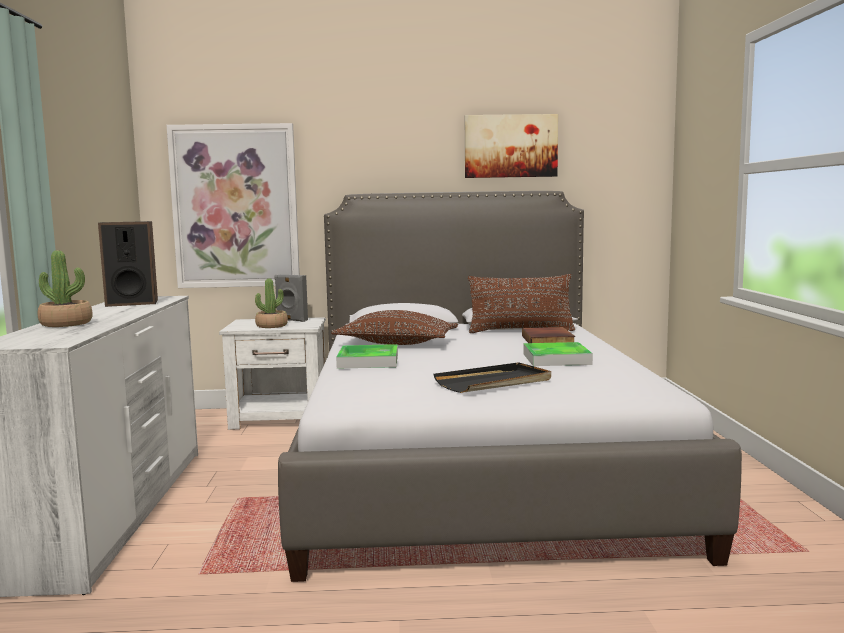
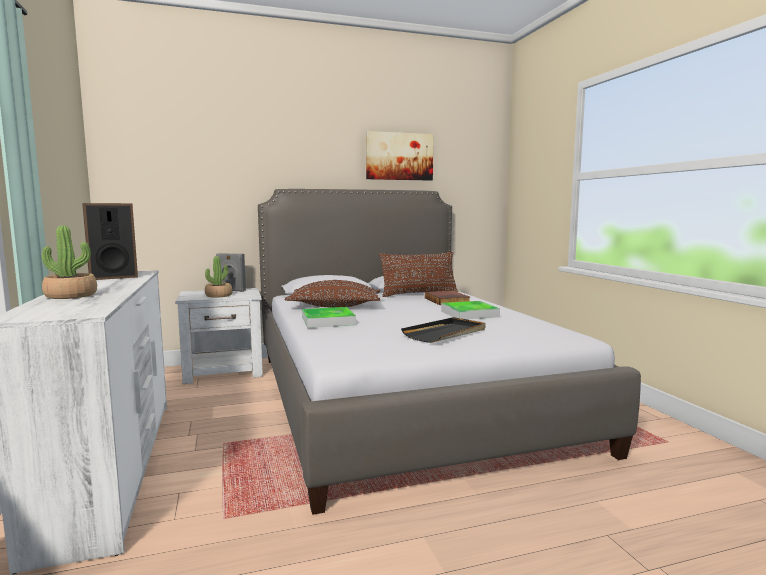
camera: 15 degrees left, 0 degrees up
(235, 206) = (179, 196): picture -> none

